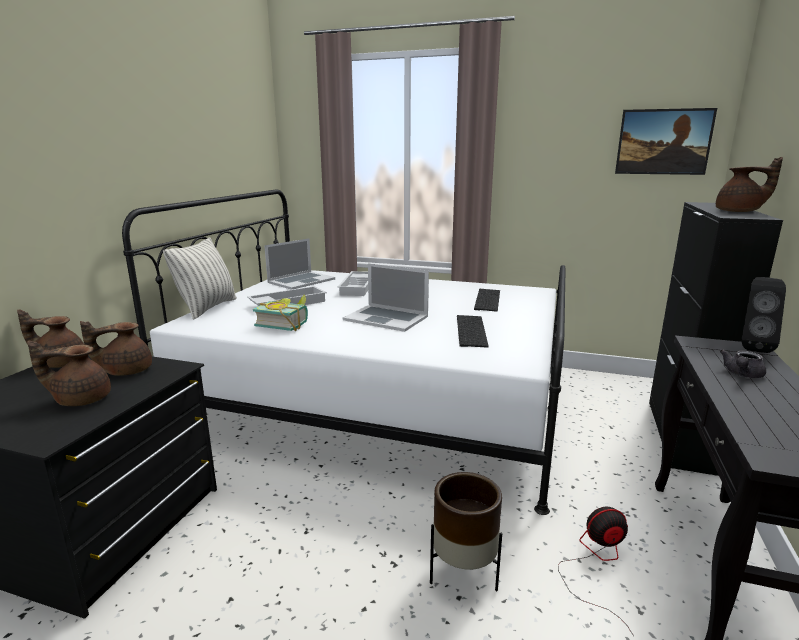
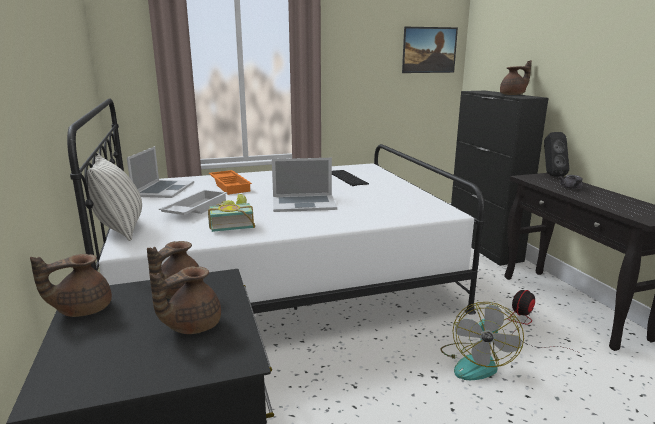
camera: 35 degrees left, 0 degrees up
(358, 287) = (231, 185): white tray -> orange tray
(464, 572) = (476, 362): brown planter -> fan
(469, 330) = (376, 199): keyboard -> none

